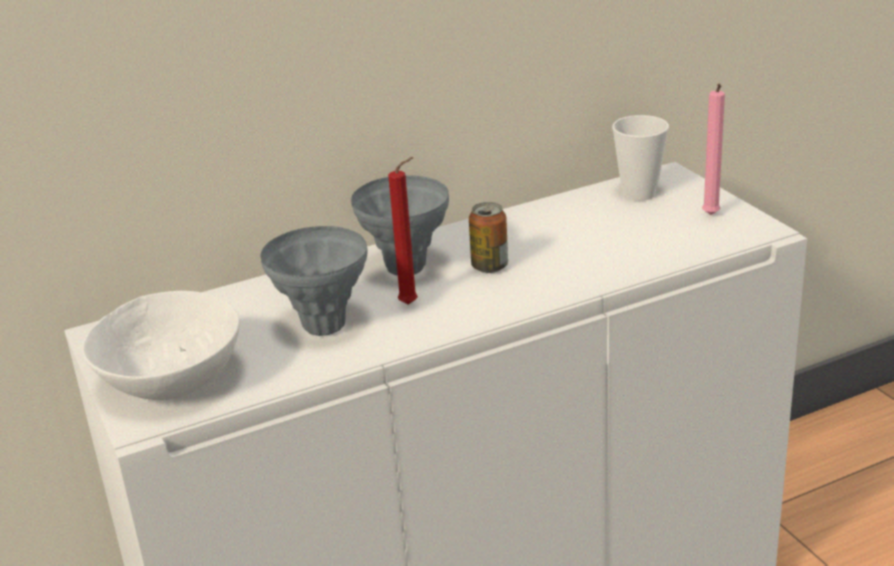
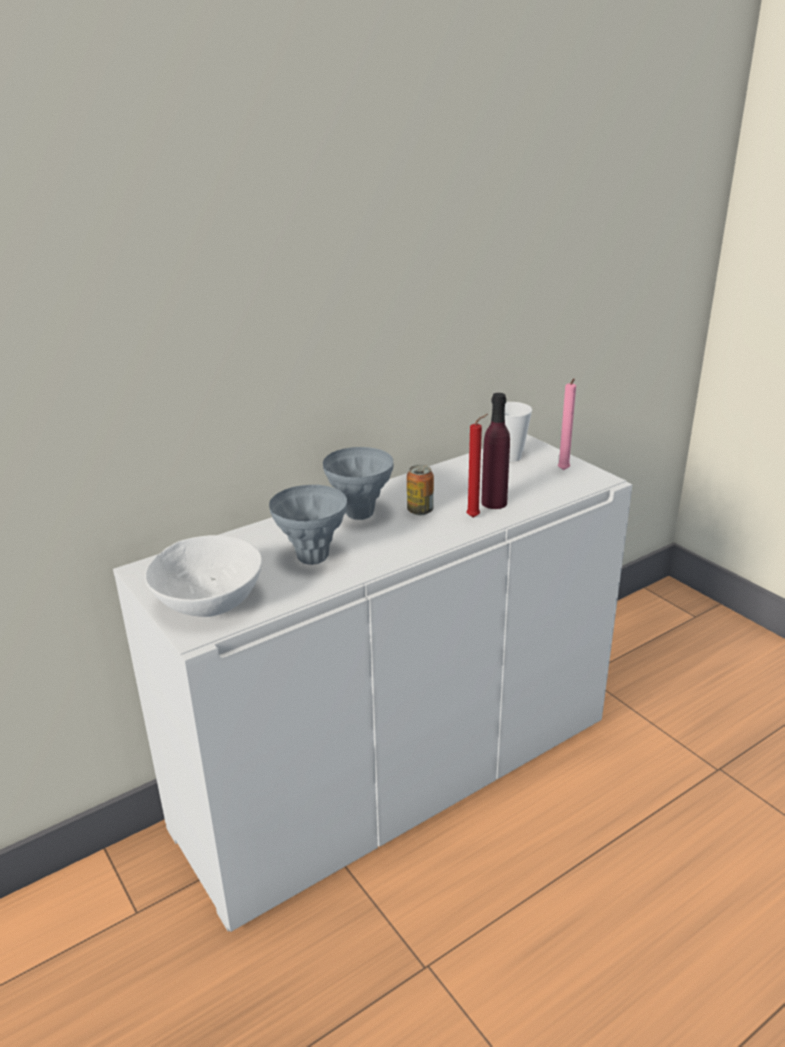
camera: 10 degrees left, 0 degrees up
(411, 304) = (372, 539): red candle -> red candle (475, 517)
(596, 259) = (494, 503): none -> purple bottle

